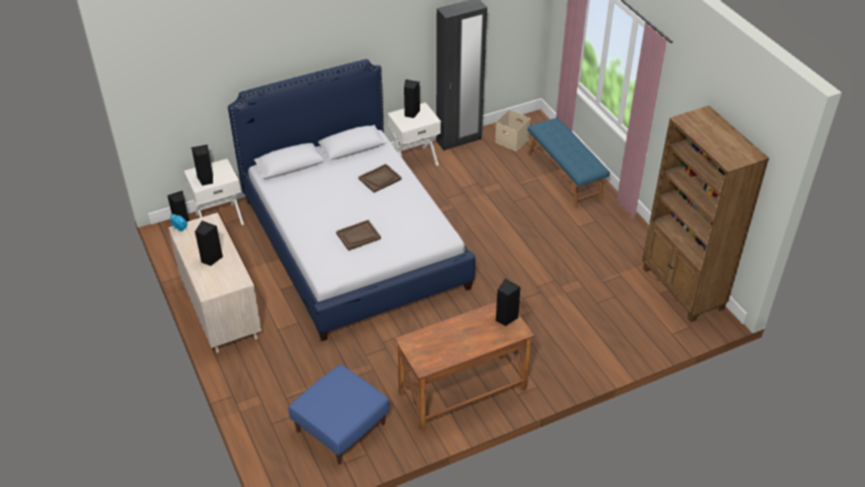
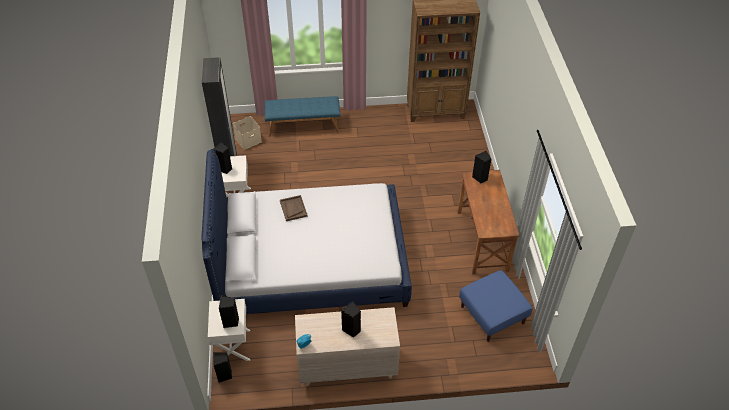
camera: 70 degrees left, 5 degrees up
(358, 236) = (354, 237): brown tray -> none

